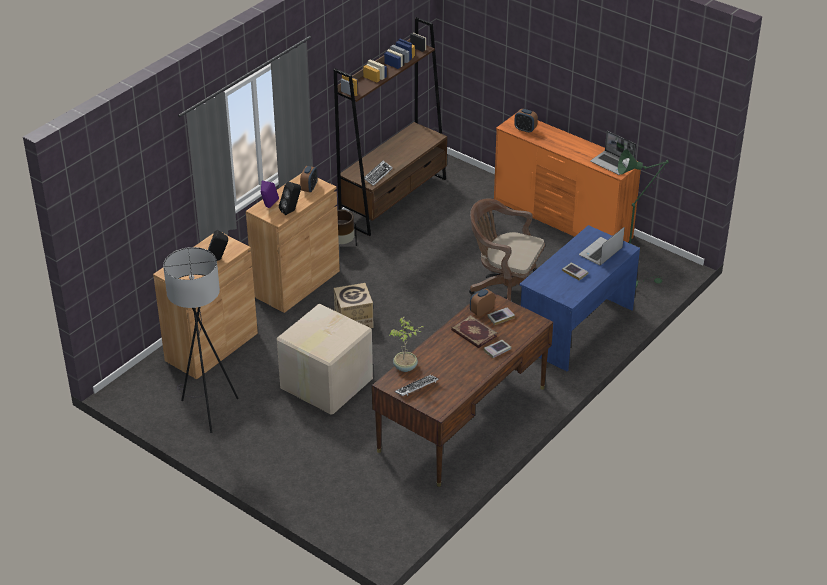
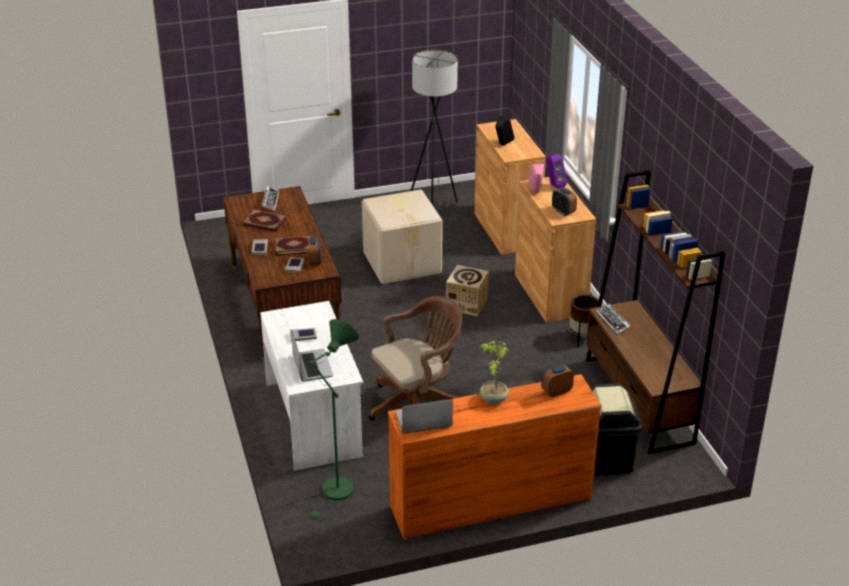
camera: 125 degrees right, 5 degrees down
(291, 211) = (536, 193): black speaker -> pink speaker
(405, 367) = (297, 204): potted plant -> potted plant (493, 399)
(456, 370) = (264, 223): none -> book
(469, 192) = (607, 459): none -> black trash can
(575, 327) = (314, 419): blue desk -> white desk

